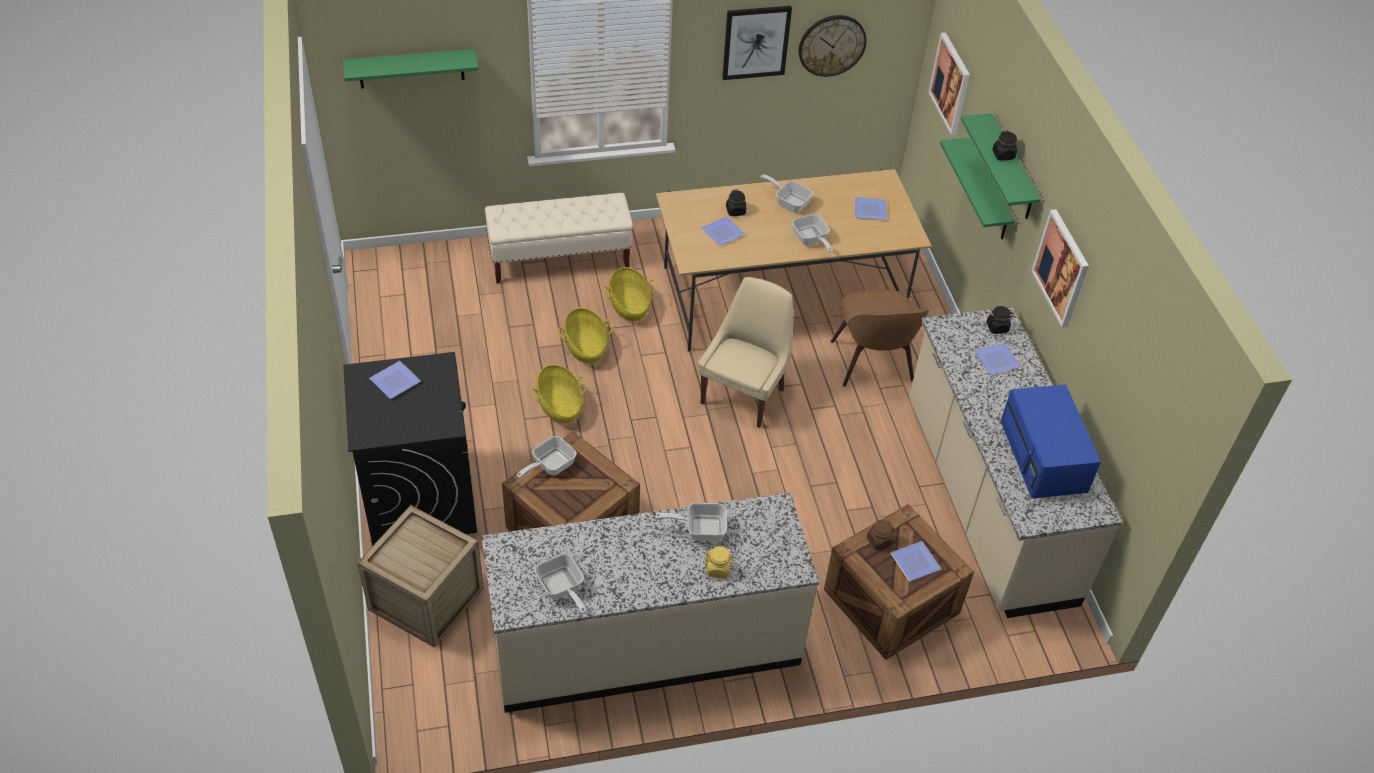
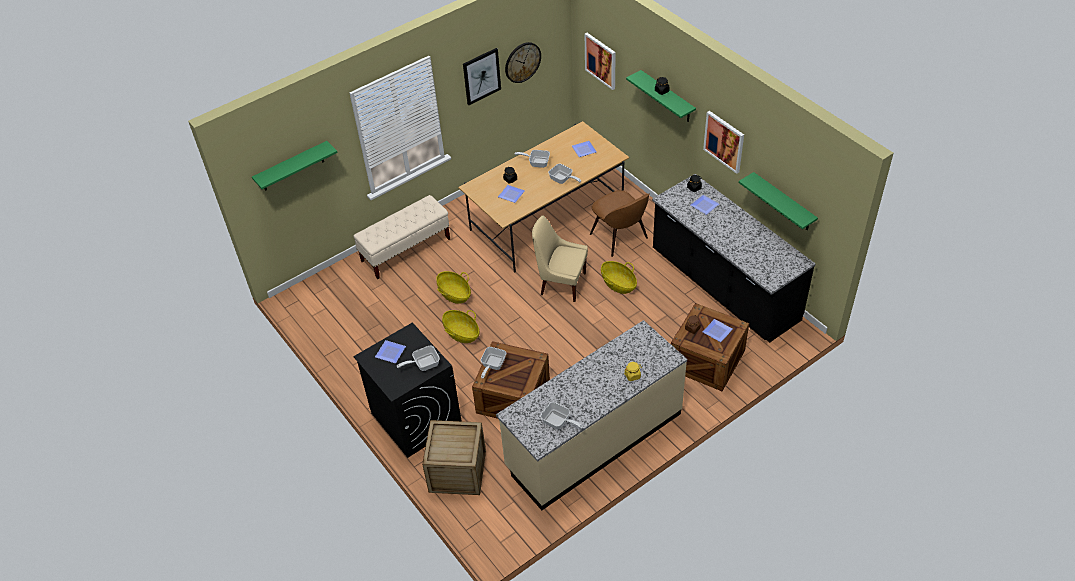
camera: 20 degrees left, 0 degrees up
(629, 305) = (464, 260): basket -> basket (618, 284)
(699, 529) = (609, 359): frying pan -> frying pan (423, 364)
(744, 394) = (561, 283): beige chair -> beige chair turned 75 degrees counterclockwise
(986, 501) = (723, 286): beige counter -> black counter
(988, 191) = (652, 114): green shelf -> green shelf (783, 202)
(1044, 457) = (758, 246): blue microwave -> none

